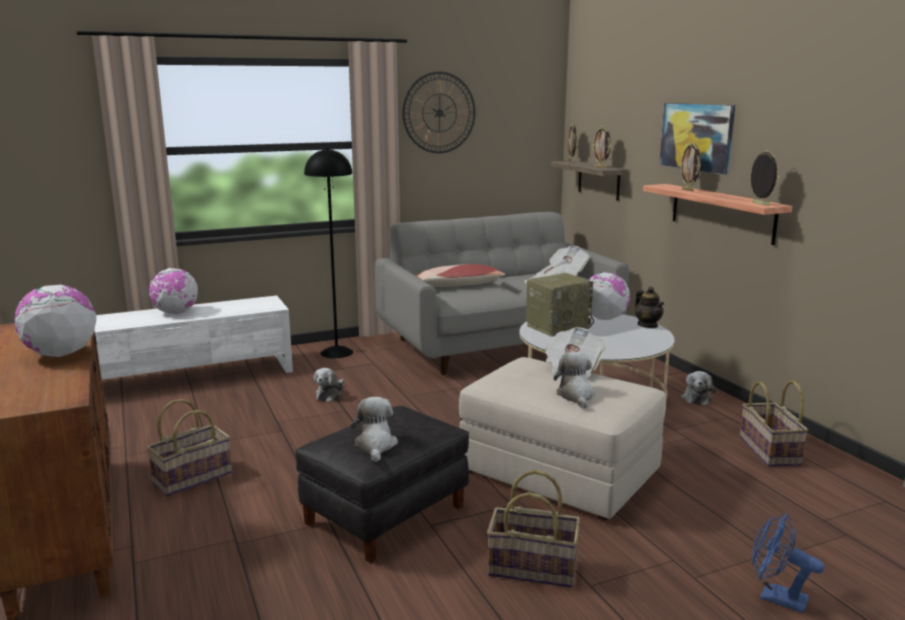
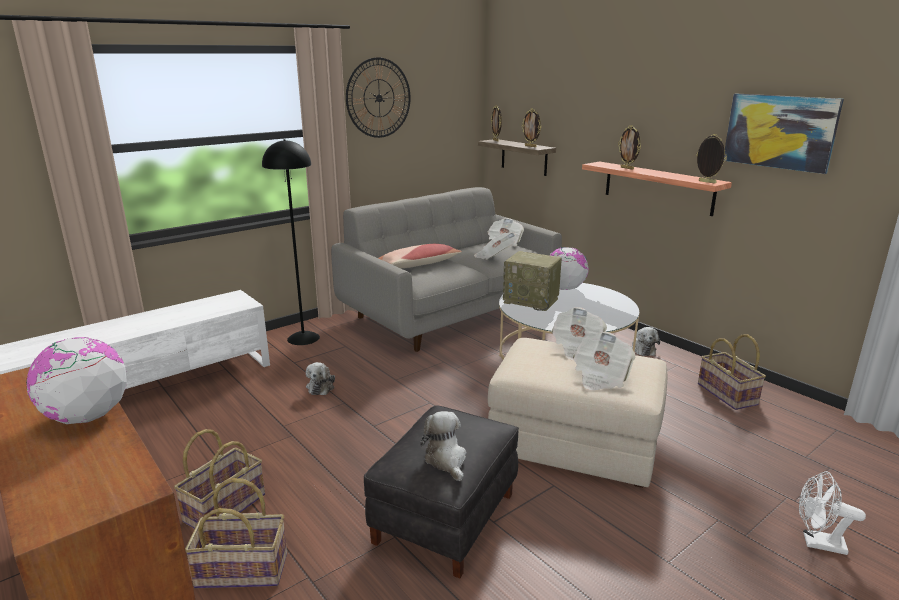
camera: 15 degrees left, 5 degrees up
(176, 313) = (143, 321): globe -> none
(533, 567) = (610, 552): basket -> basket (243, 569)
(558, 326) = (532, 301): radio -> radio turned 75 degrees clockwise
(576, 396) = (600, 377): plush toy -> newspaper
(647, 325) = (605, 292): teapot -> none
(696, 137) = (630, 119): picture -> picture (779, 131)
(775, 598) = (817, 543): blue fan -> white fan

